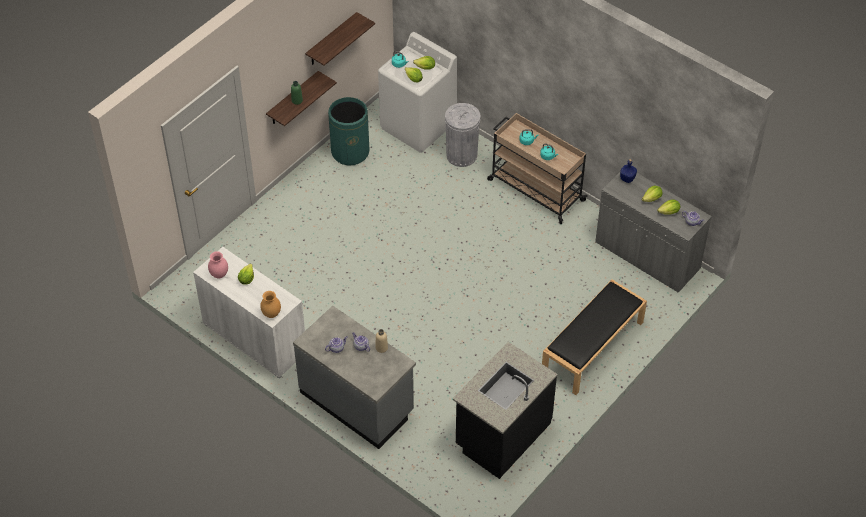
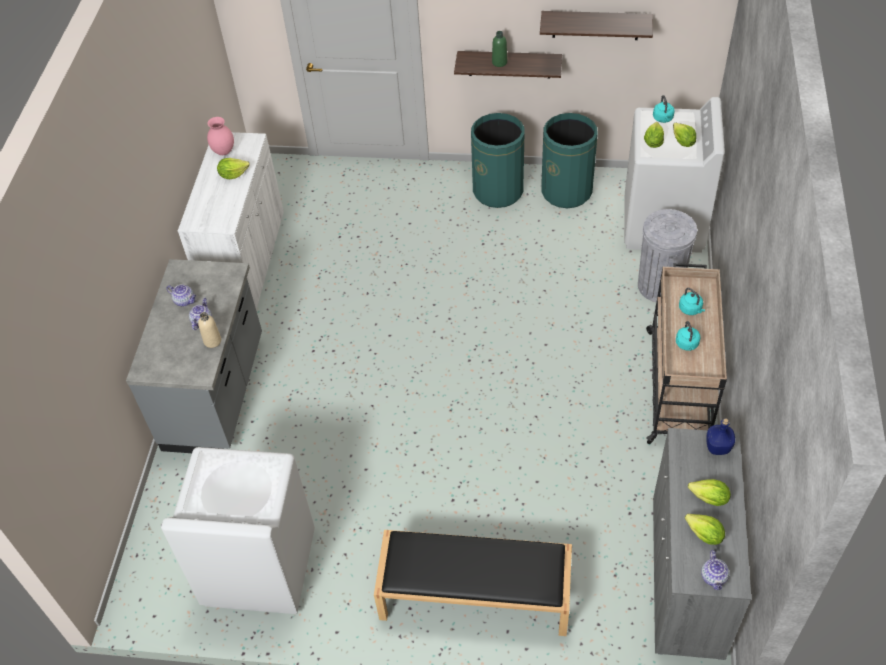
camera: 60 degrees right, 0 degrees up
(271, 314) = (196, 219): brown vase -> none
(318, 183) = (498, 191): none -> green trash can
(502, 434) = (259, 568): black counter -> white washing machine

